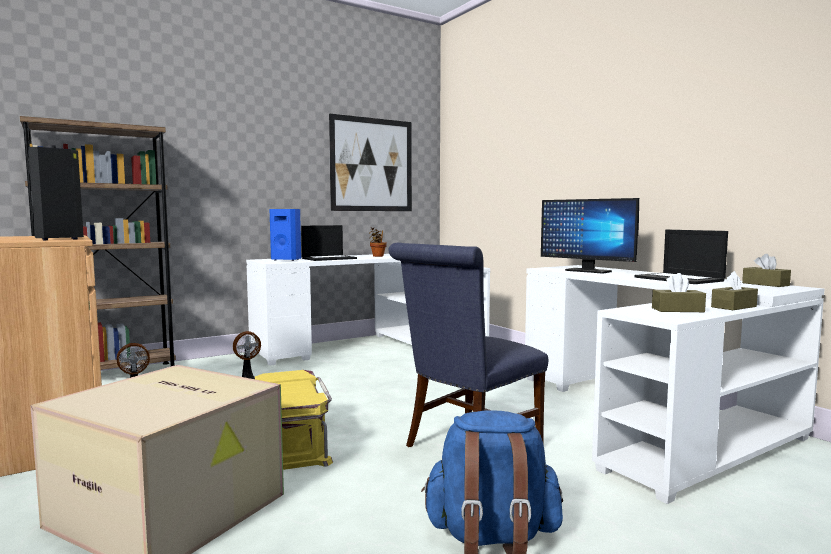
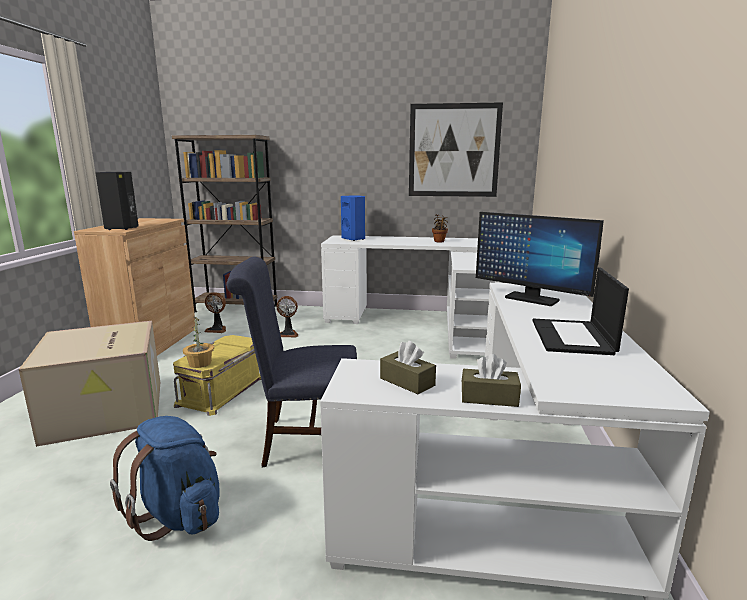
camera: 40 degrees right, 10 degrees up
(299, 399) = (199, 363): none -> potted plant
(329, 258) = (388, 241): laptop -> none
(587, 271) = (531, 299): monitor -> monitor turned 45 degrees counterclockwise
(765, 284) = (647, 377): brown tissue box -> none

